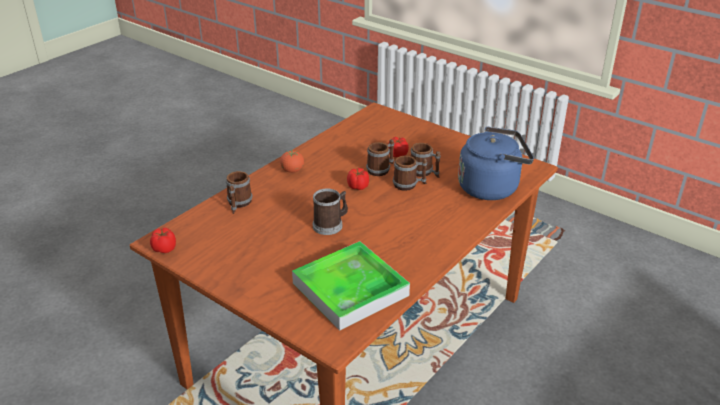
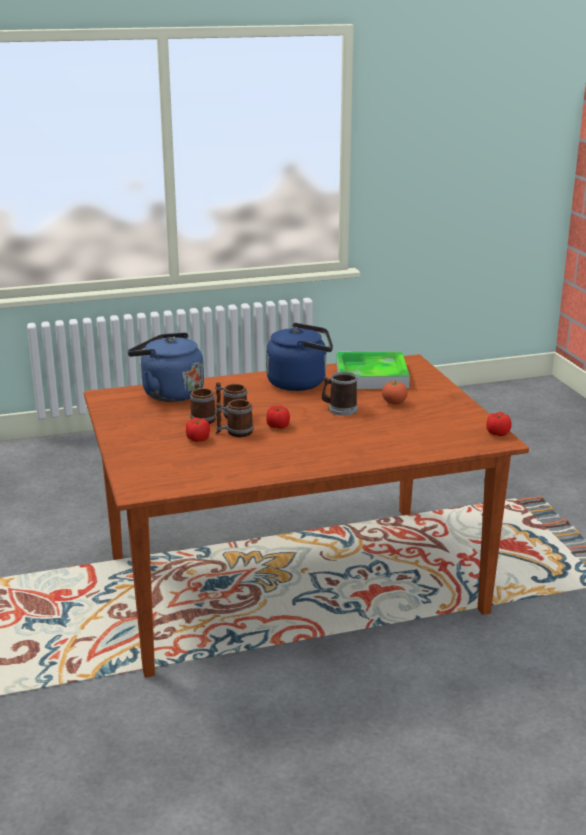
camera: 145 degrees left, 10 degrees down
(238, 204) = (405, 445): mug -> none
(292, 170) = (321, 457): tomato -> tomato (394, 403)
(406, 247) = (300, 382): none -> blue kettle

